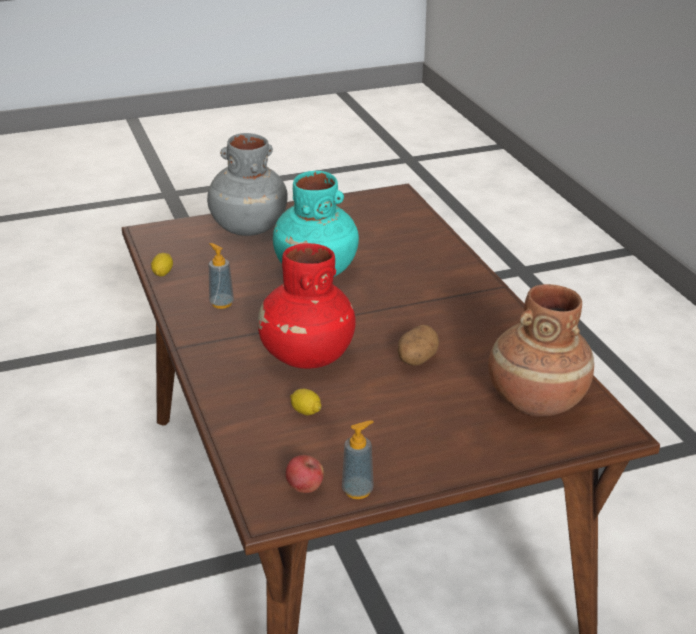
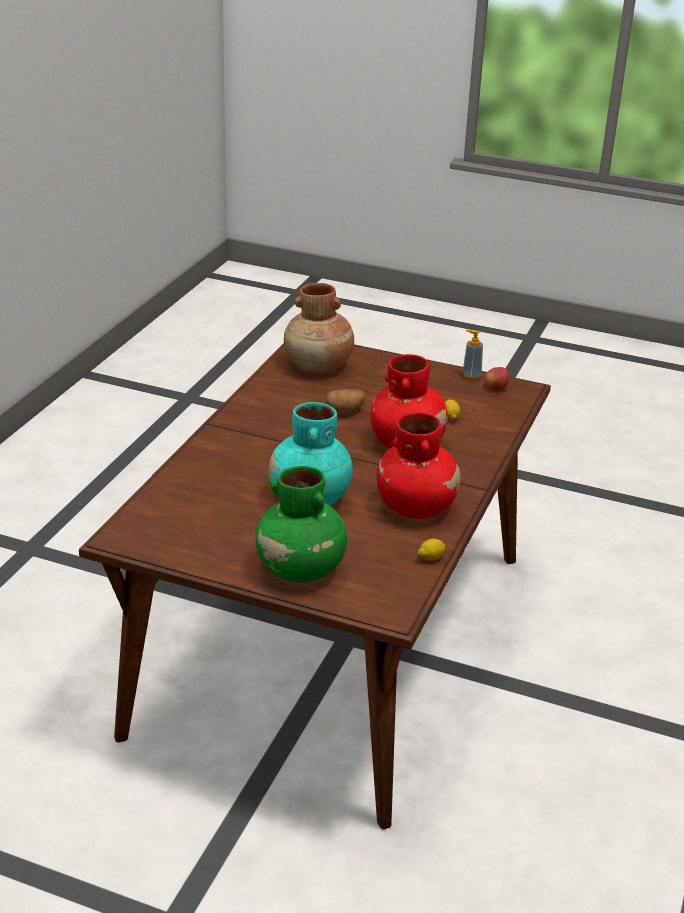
camera: 140 degrees left, 0 degrees up
(221, 303) = (416, 506): soap dispenser -> red vase
(248, 227) = (300, 570): grey vase -> green vase

